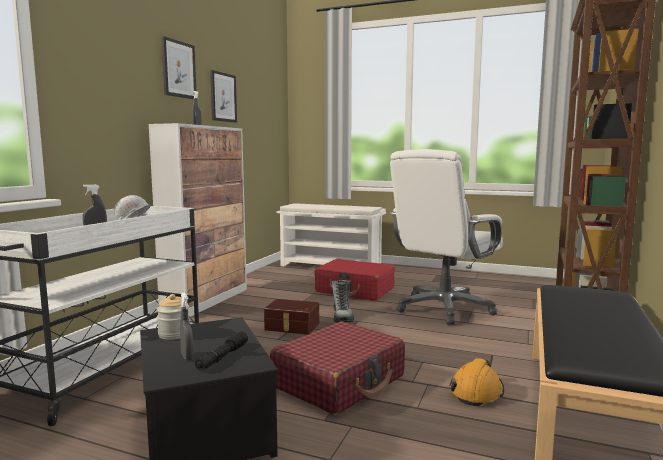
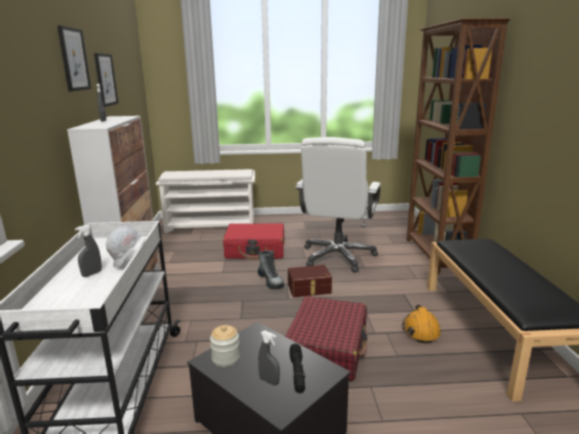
camera: 25 degrees left, 10 degrees up
(292, 327) = (240, 302): brown storage box -> brown storage box (309, 289)

